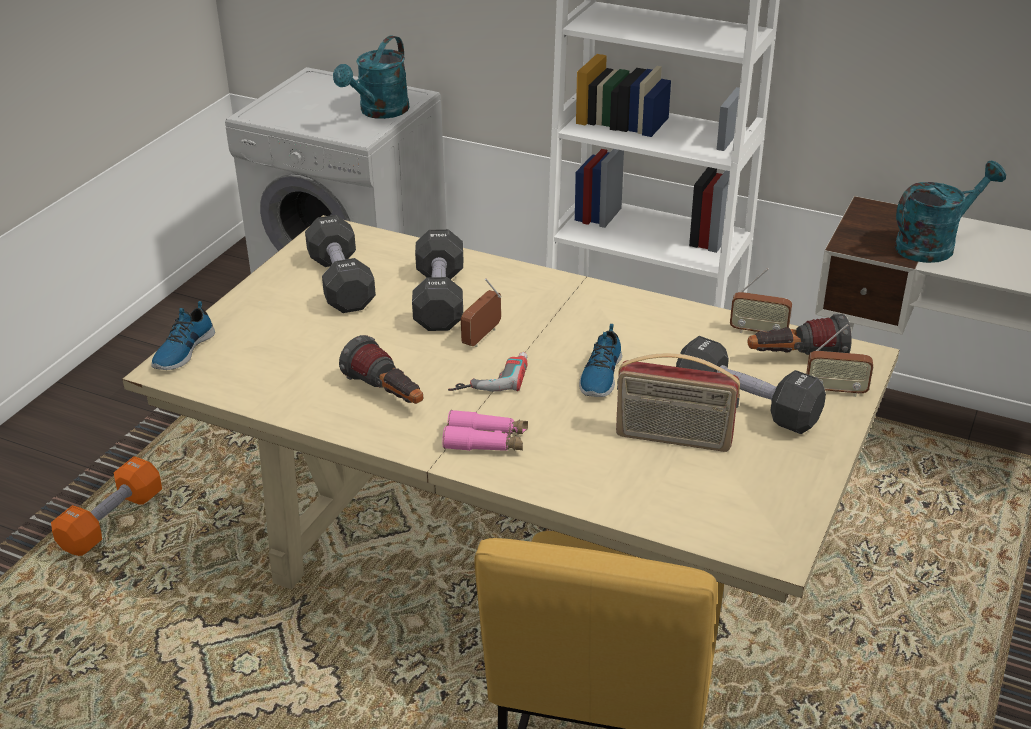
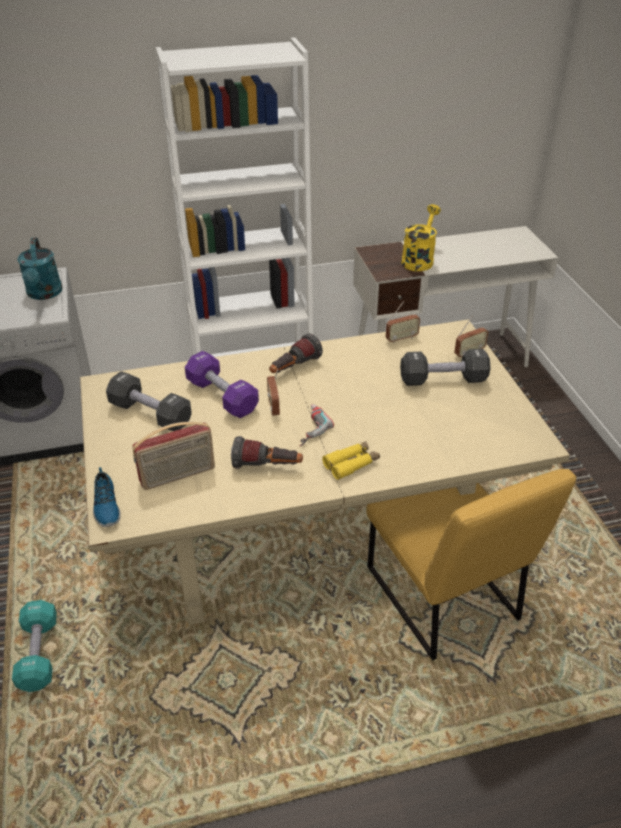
camera: 40 degrees left, 5 degrees up
(112, 521) = (39, 653): orange dumbbell -> turquoise dumbbell
(439, 299) = (222, 396): black dumbbell -> purple dumbbell
(486, 441) = (351, 464): pink binoculars -> yellow binoculars
(600, 375) = (360, 398): shoe -> none
(673, 439) = (433, 414): radio -> radio (178, 475)
(795, 358) = (433, 344): flashlight -> flashlight (293, 368)
(933, 245) = (419, 259): turquoise watering can -> yellow watering can

